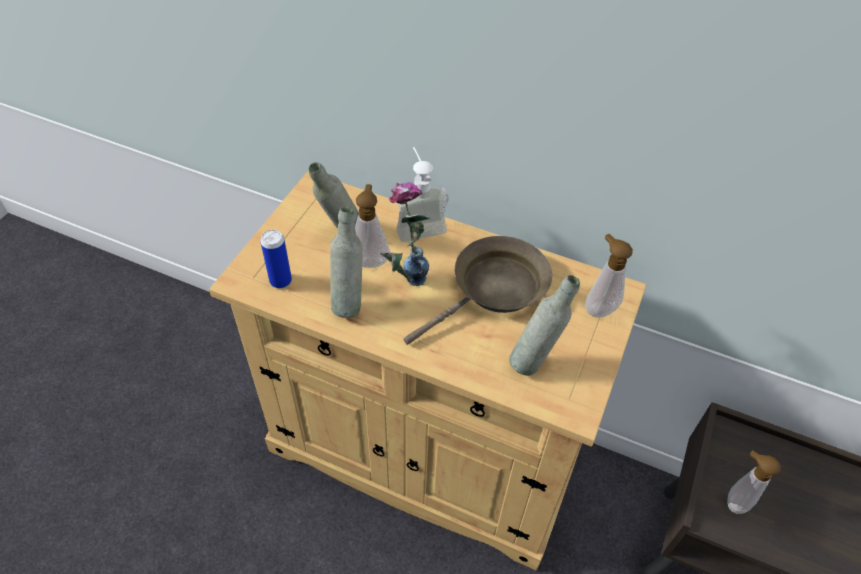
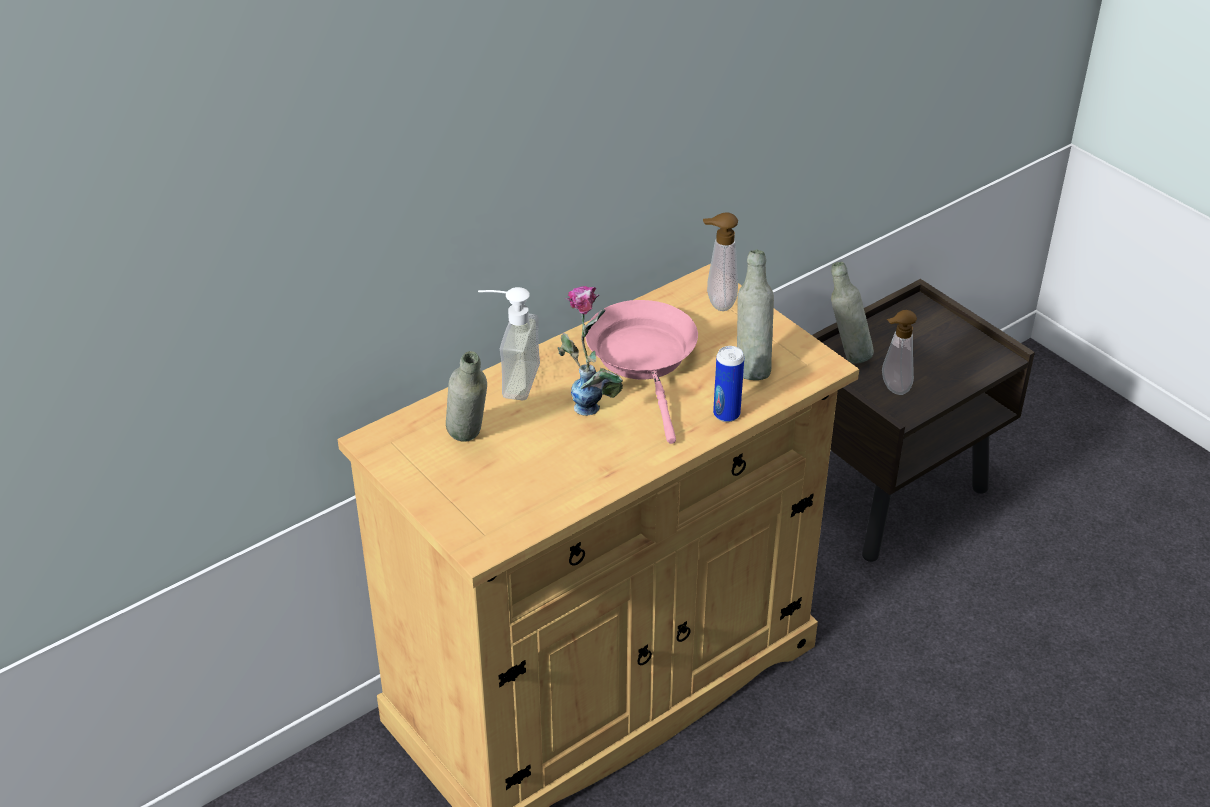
camera: 60 degrees left, 10 degrees down
(280, 281) = (509, 512): can -> can (726, 414)
(349, 302) = (581, 468): grey bottle -> grey bottle (846, 355)
(370, 260) = (532, 433): soap dispenser -> none
(494, 290) = (644, 360): brown frying pan -> pink frying pan

